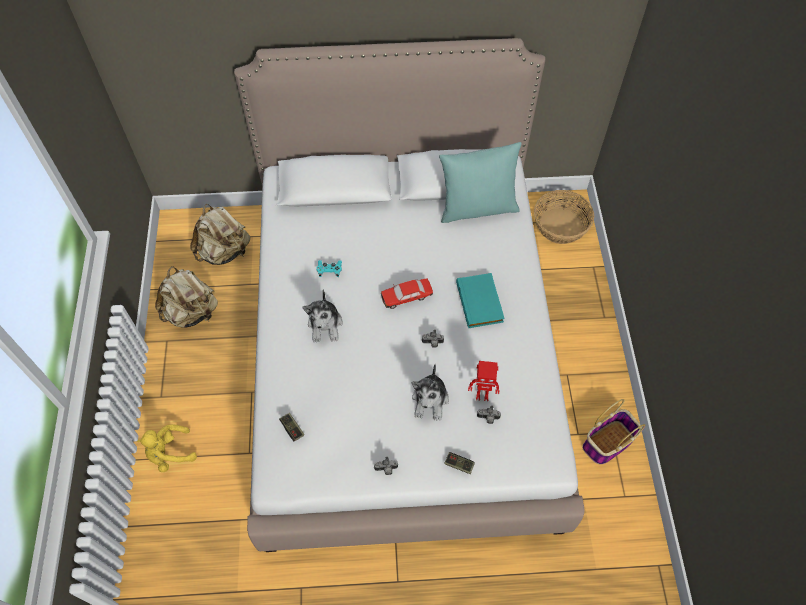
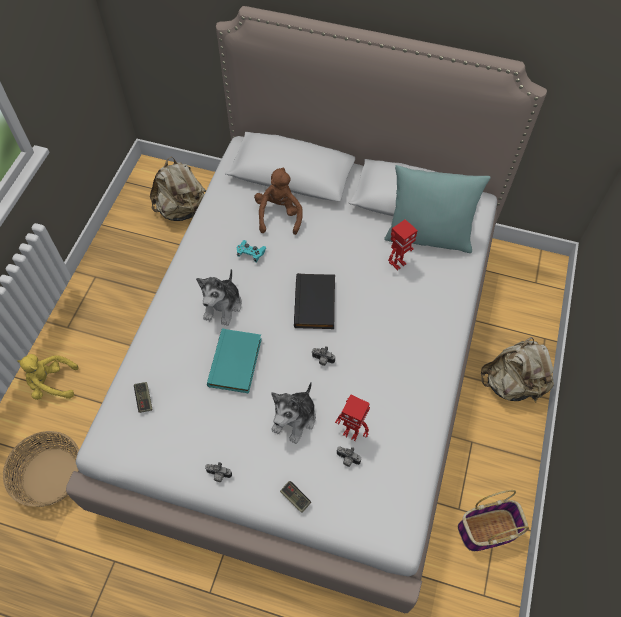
camera: 20 degrees right, 0 degrees up
(192, 312) = (129, 257): beige backpack -> beige backpack (512, 384)
(339, 228) = (279, 214): none -> brown plush toy
(406, 296) = (316, 303): toy car -> black book
(461, 240) = (398, 263): none -> toy robot
(481, 302) = (391, 334): turquoise book -> turquoise book (236, 363)
(559, 226) = (525, 285): basket -> basket (50, 475)

